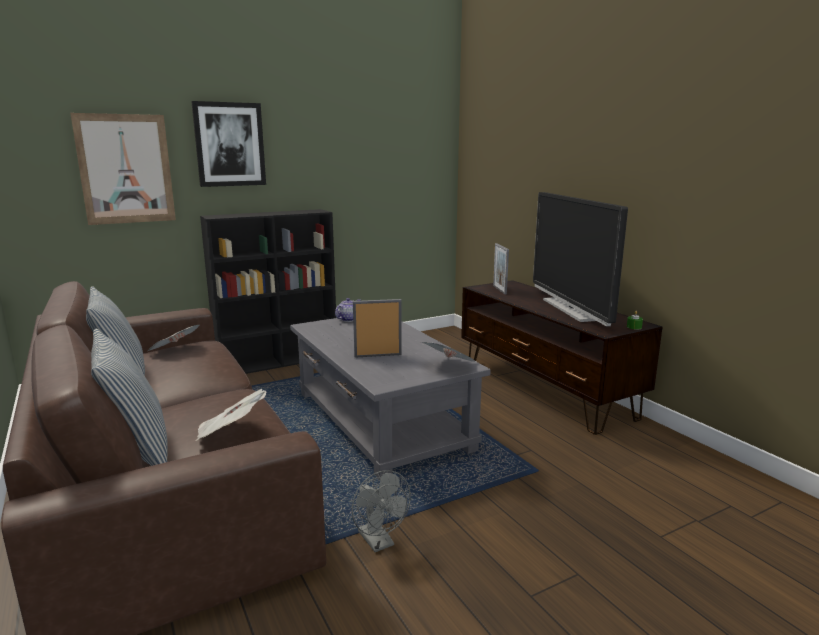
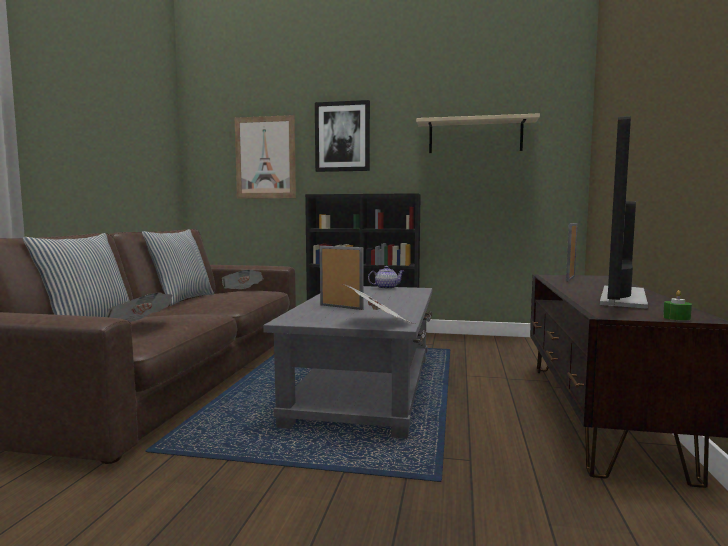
camera: 40 degrees right, 10 degrees down
(368, 148) = (475, 136): none -> beige shelf
(379, 542) = (185, 470): grey fan -> none

